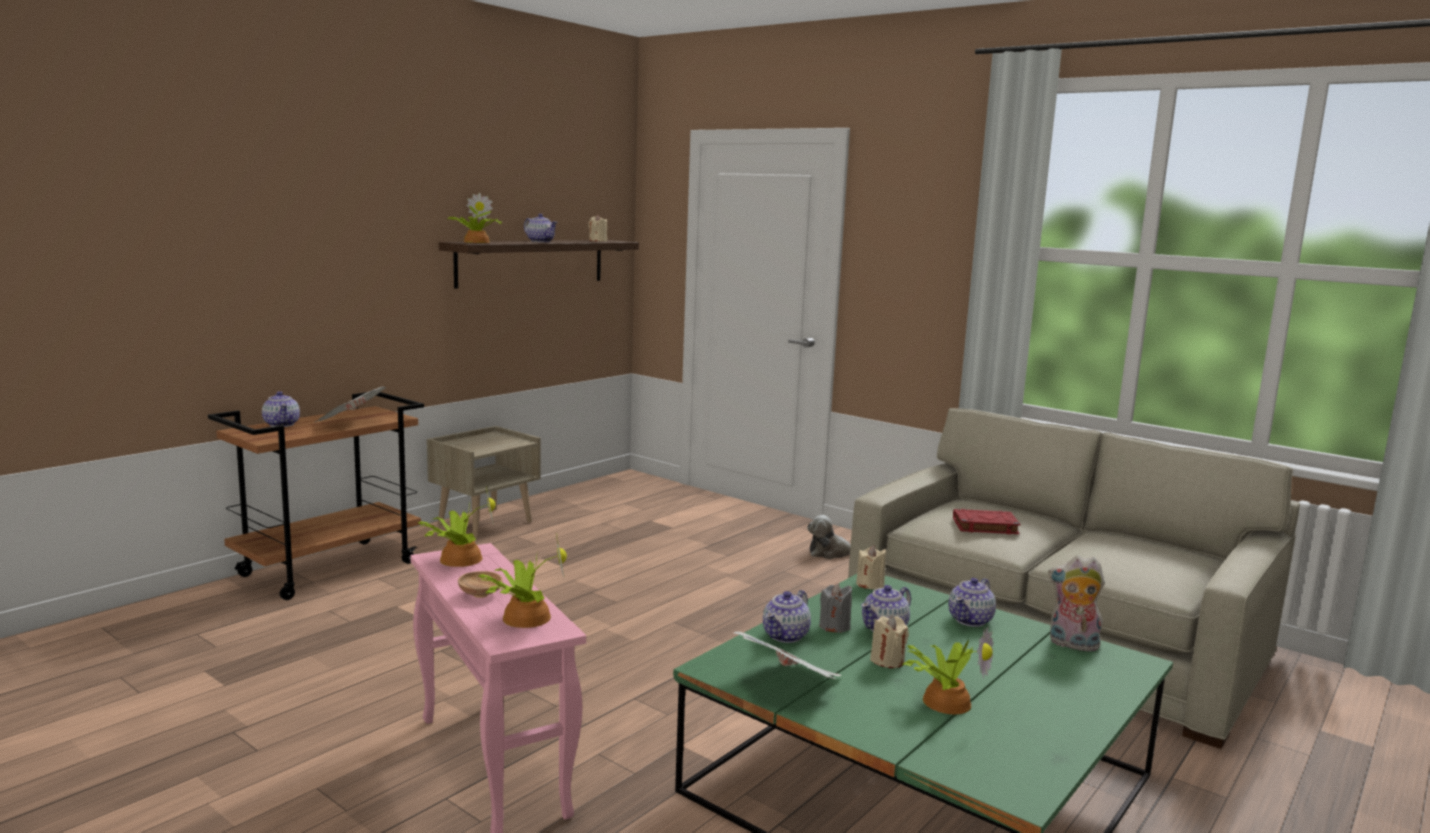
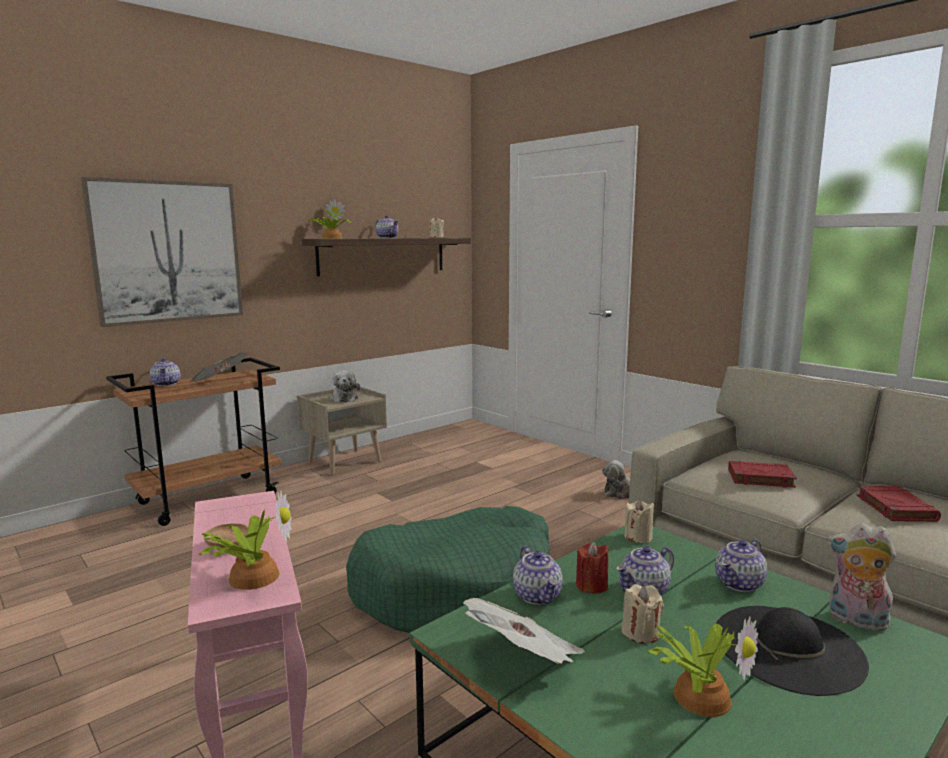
camera: 10 degrees right, 0 degrees up
(283, 258) = (168, 252): none -> picture
(458, 558) = (234, 506): potted plant -> none
(488, 443) = (344, 398): none -> plush toy
(668, 653) = (456, 589): none -> green dog bed
(786, 636) = (538, 596): teapot -> teapot turned 60 degrees counterclockwise
(834, 626) = (591, 586): grey candle -> red candle
(1015, 666) = (787, 647): none -> black hat
(1110, 551) = (894, 508): none -> red book

